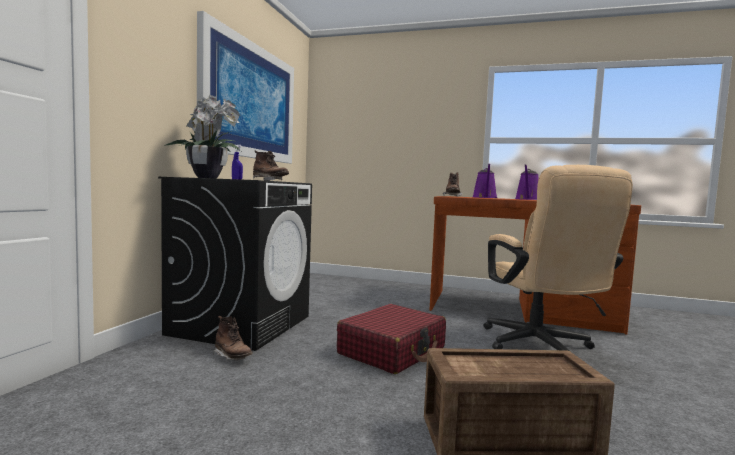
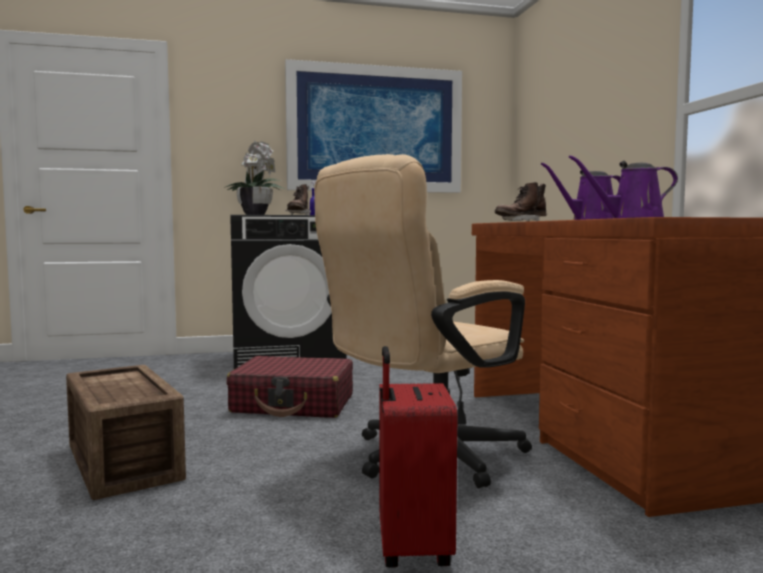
camera: 60 degrees right, 0 degrees up
(232, 357) = (213, 373): brown boot -> none
(671, 380) = (411, 548): none -> red suitcase

